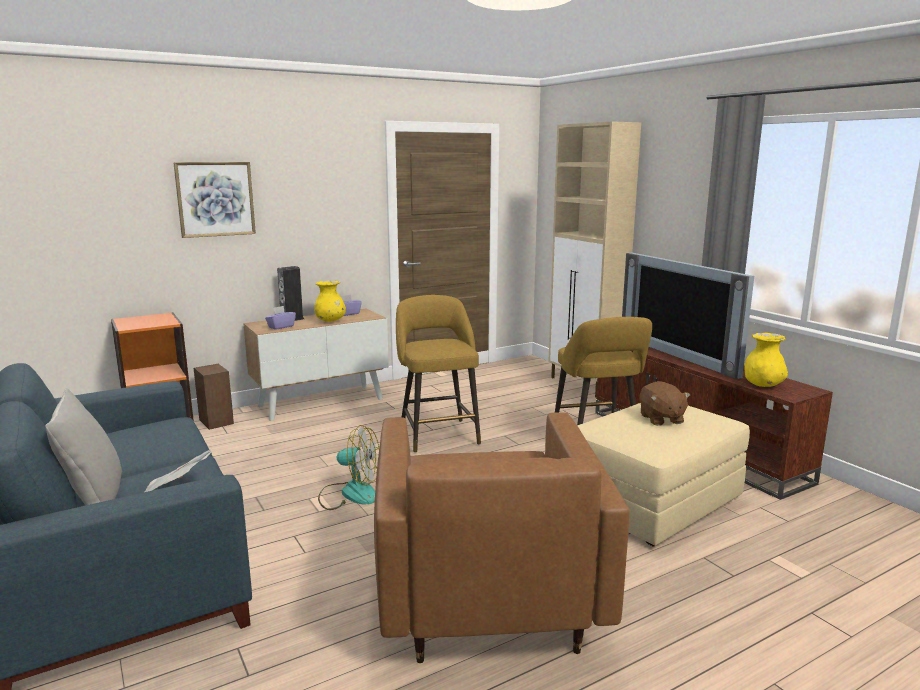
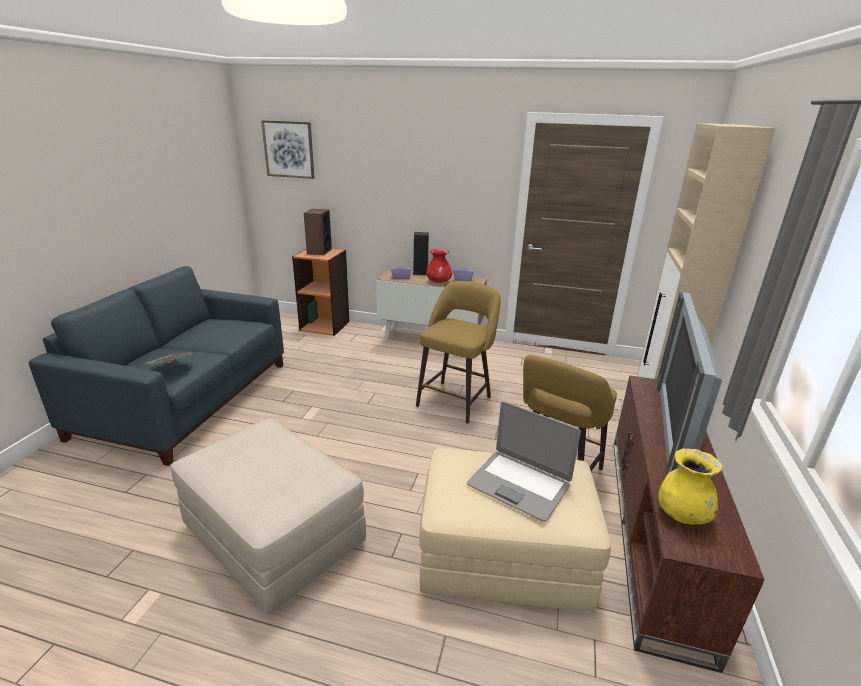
camera: 45 degrees right, 10 degrees up
(94, 501) = (146, 358): grey pillow -> none
(215, 199) = (378, 172): picture -> picture (289, 149)
(216, 422) = (357, 330): speaker -> speaker (319, 251)
(330, 321) = (438, 282): yellow vase -> red vase
(350, 494) = (333, 415): fan -> none
(486, 593) = (273, 534): brown armchair -> beige ottoman
(661, 419) = (519, 484): brown plush toy -> laptop

